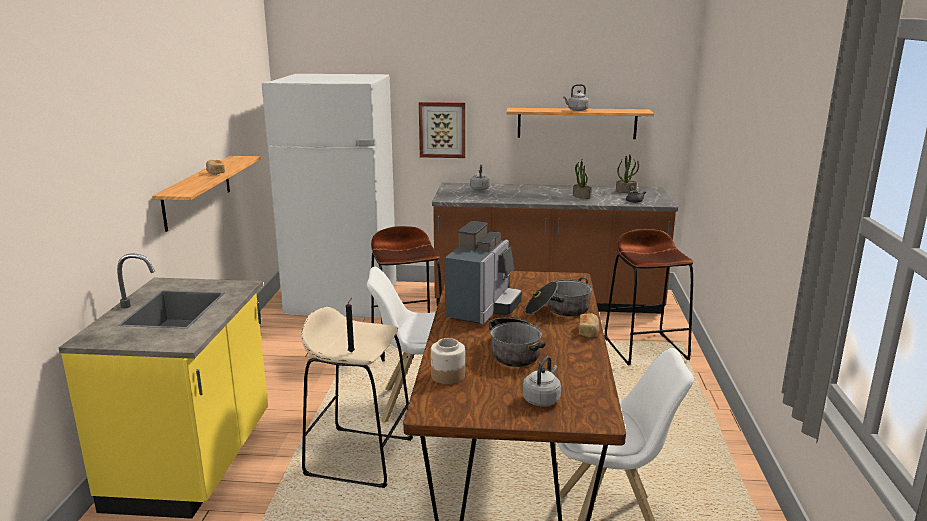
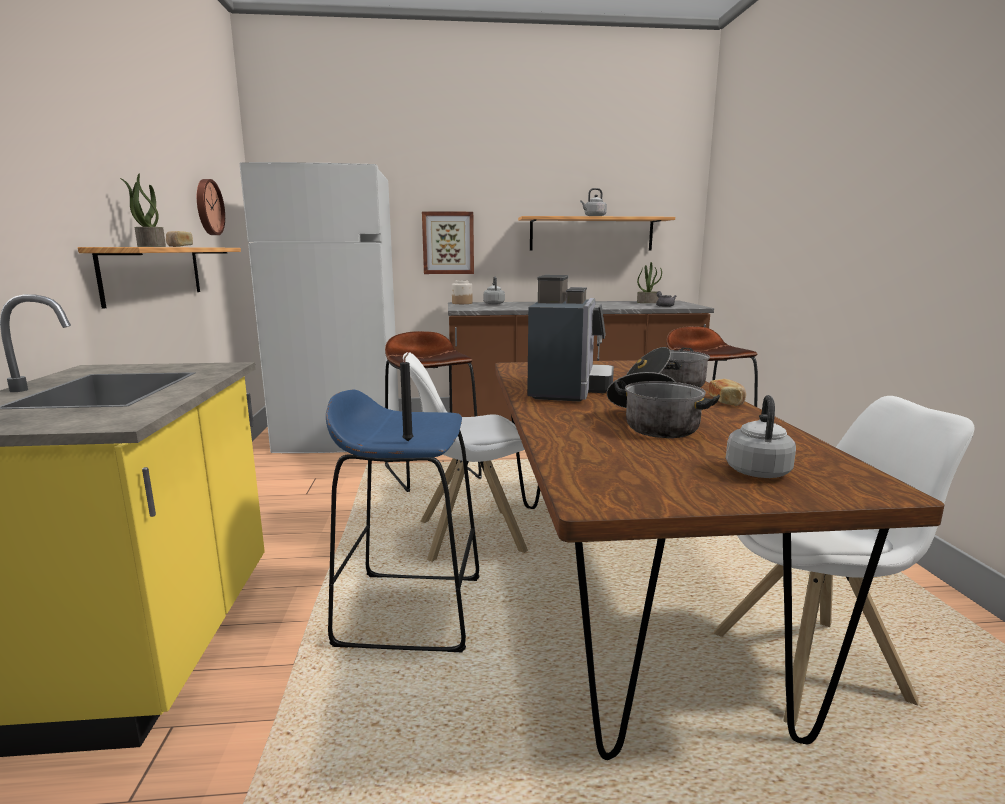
camera: 10 degrees left, 5 degrees down
(236, 118) = (208, 207): none -> wall clock
(359, 457) = (410, 610): beige stool -> blue stool
(447, 376) = (583, 454): jar -> jar (462, 303)
(580, 196) = (606, 305): potted plant -> potted plant (150, 246)

